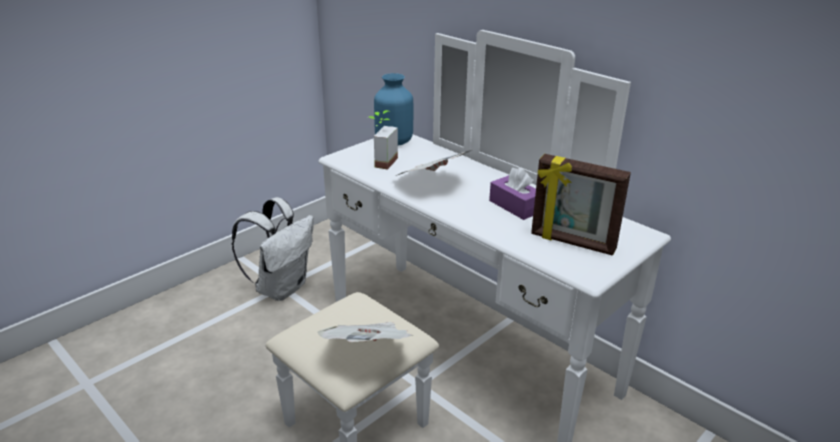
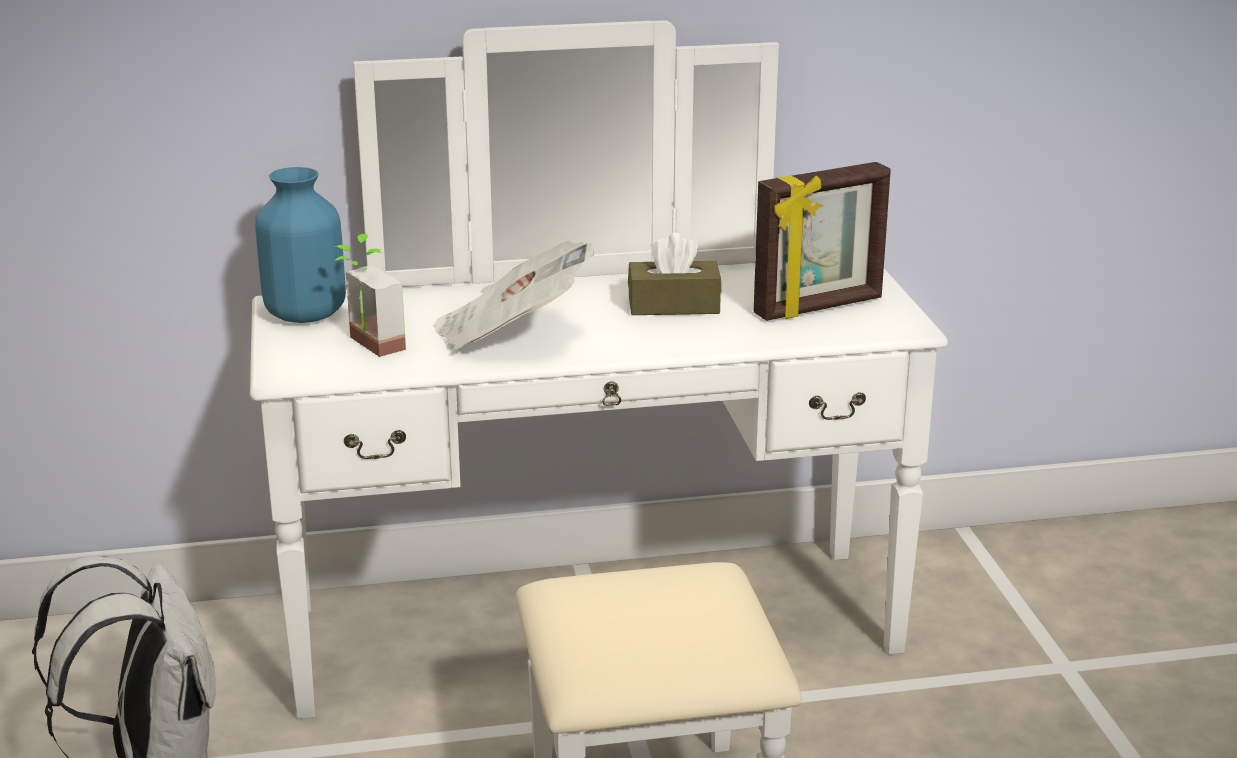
camera: 55 degrees left, 5 degrees down
(368, 351) = (718, 616): newspaper -> none
(515, 206) = (673, 305): purple tissue box -> brown tissue box

